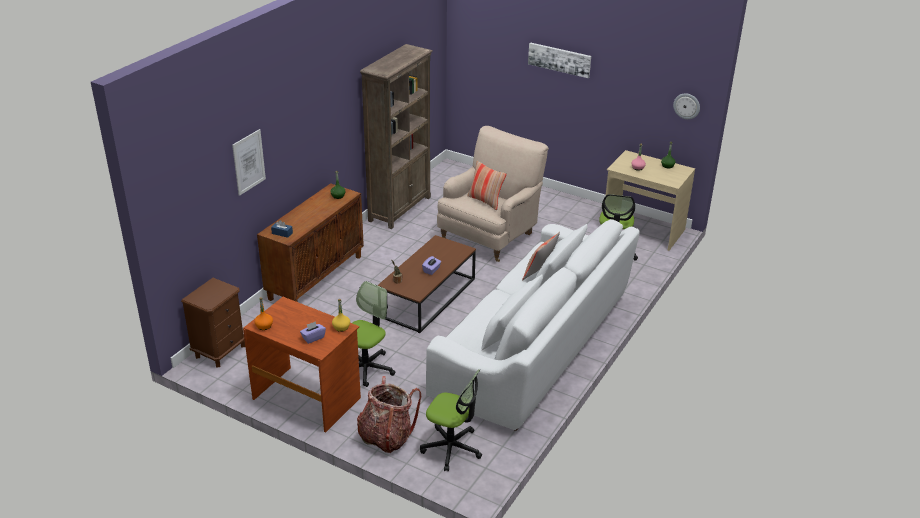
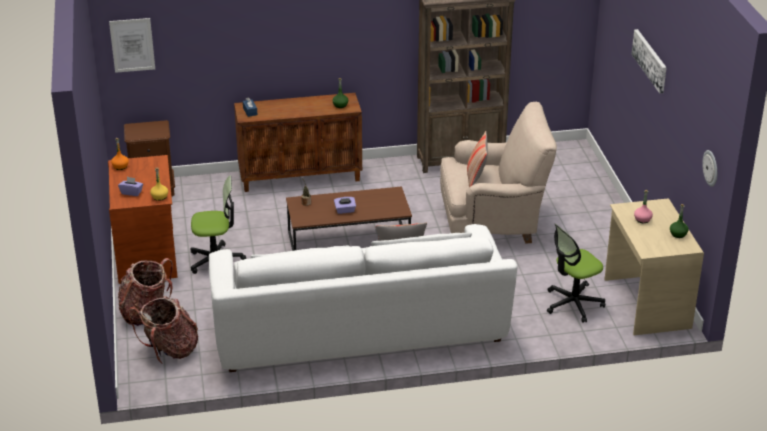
camera: 50 degrees right, 0 degrees up
(249, 162) = (232, 29): picture -> picture (132, 45)
(452, 448) = (169, 350): office chair -> backpack

